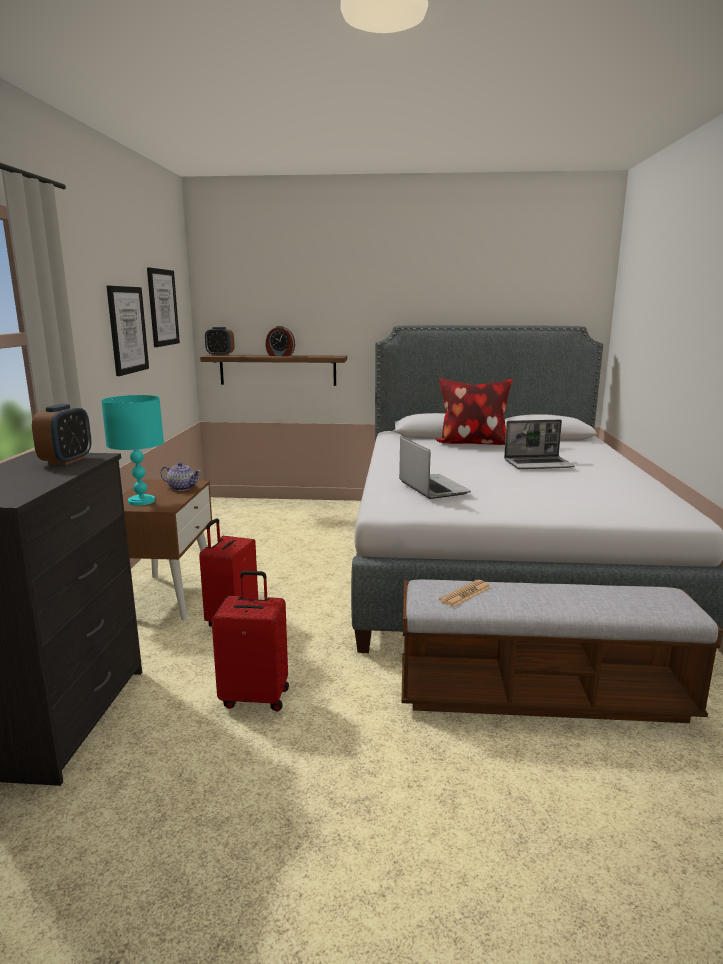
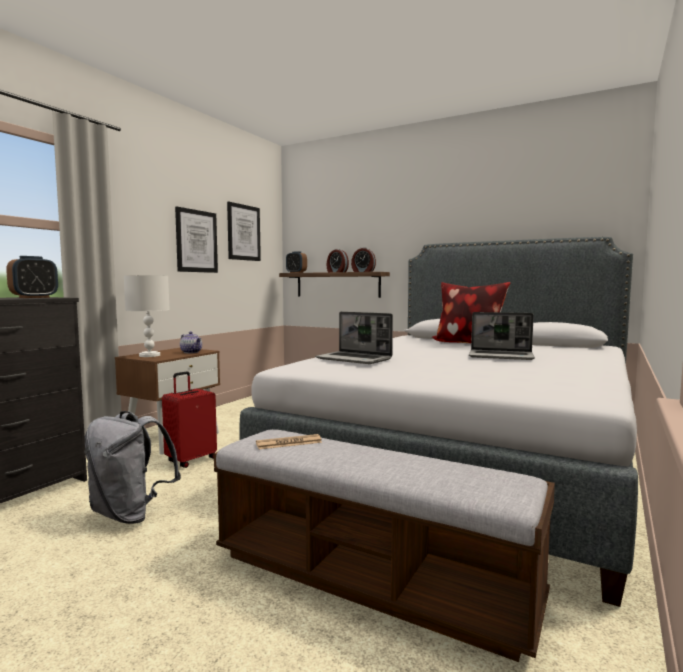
camera: 25 degrees right, 10 degrees down
(140, 501) = (149, 355): turquoise table lamp -> white table lamp
(256, 697) = (130, 514): red suitcase -> grey backpack
(317, 356) = (363, 271): none -> alarm clock
(432, 487) = (355, 359): laptop -> laptop turned 120 degrees clockwise

